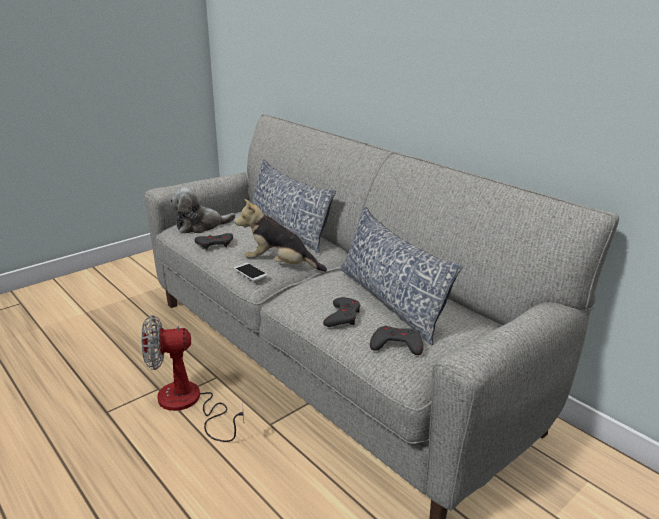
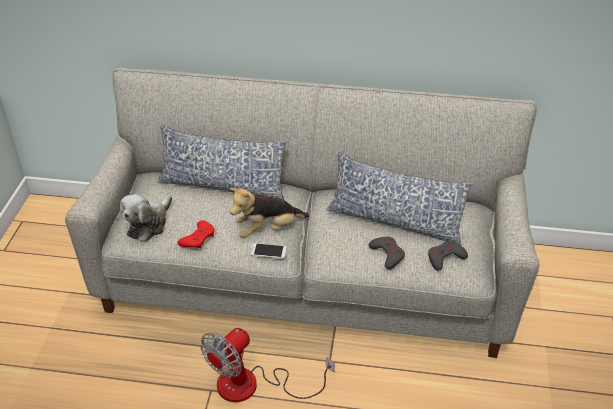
camera: 40 degrees left, 15 degrees up
(215, 244) = (198, 238): grey game controller -> red game controller

